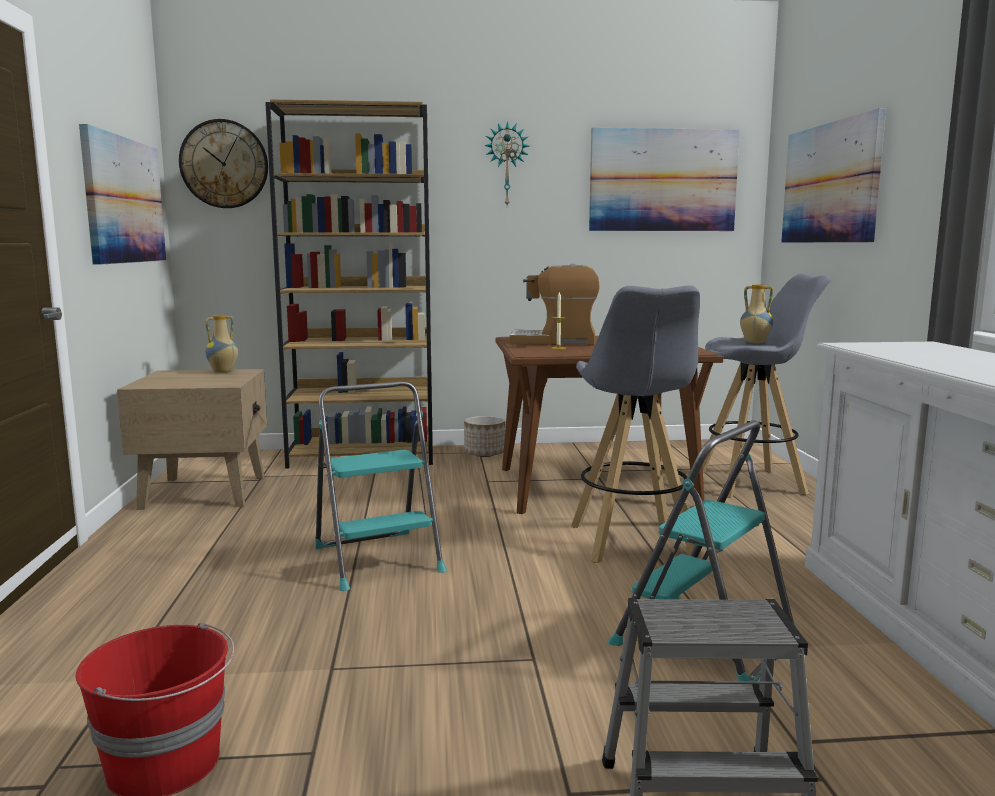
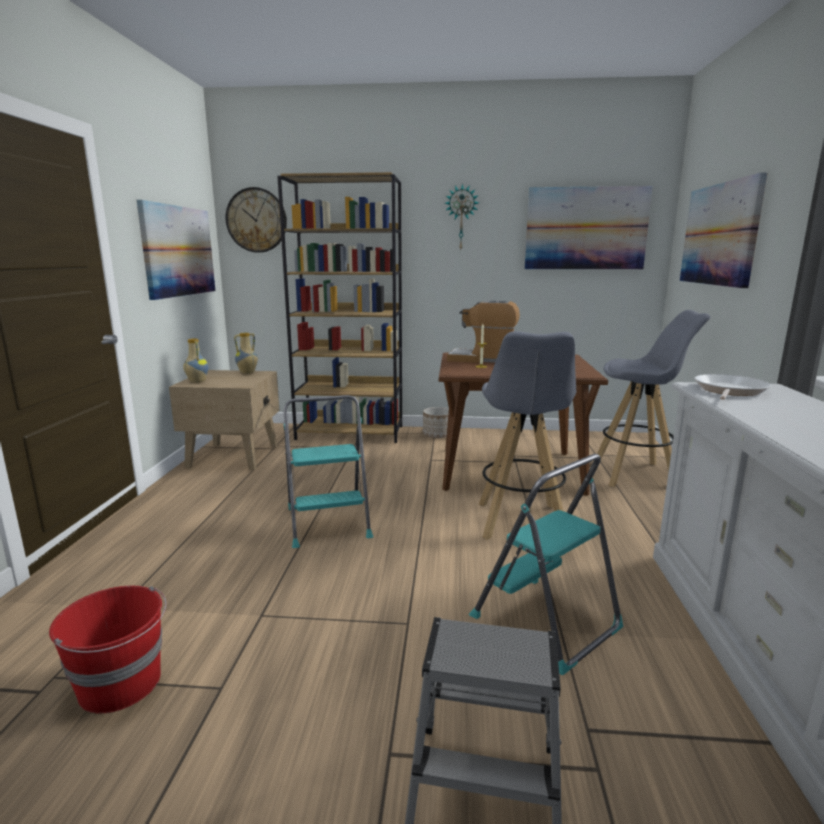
camera: 10 degrees right, 5 degrees up
(754, 342) = (643, 365): vase -> vase (197, 381)
(885, 347) = (728, 390): none -> frying pan

